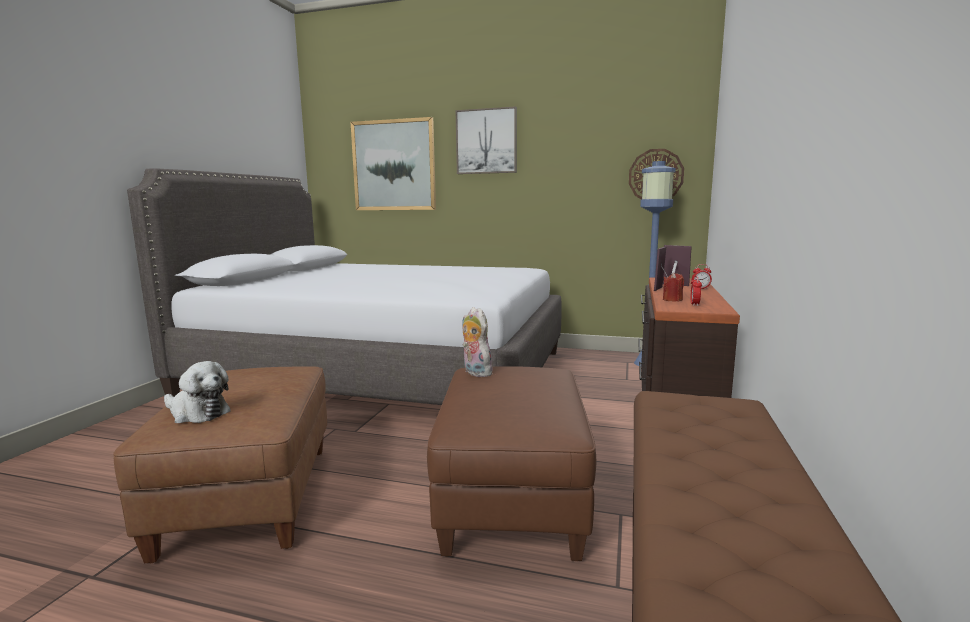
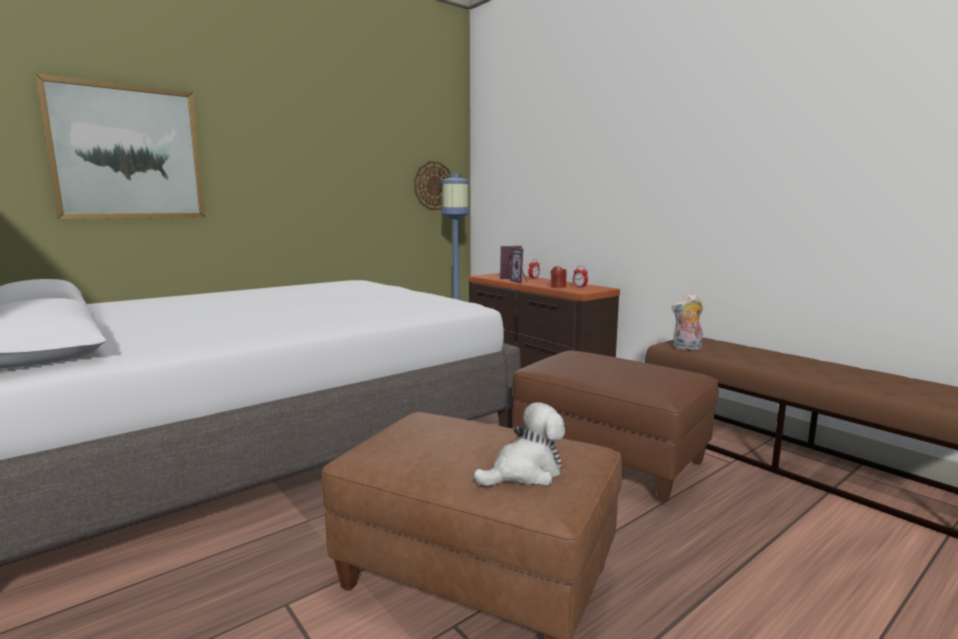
camera: 55 degrees left, 0 degrees up
(475, 372) = (553, 367): plush toy -> plush toy (686, 348)
(486, 141) = (270, 135): picture -> none

